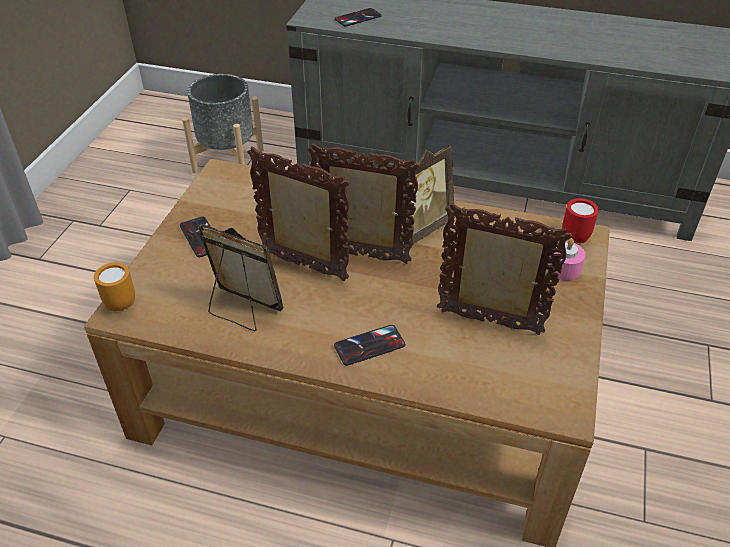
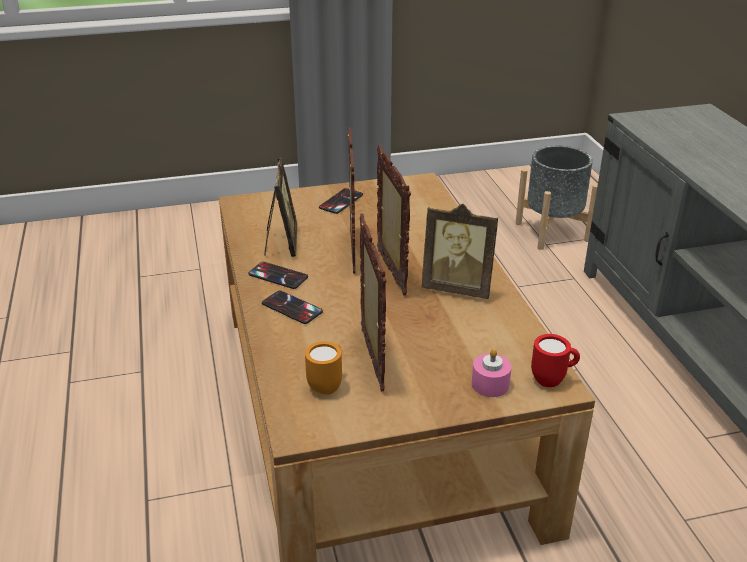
camera: 60 degrees right, 10 degrees down
(119, 301) = (250, 198): orange mug -> orange mug (327, 385)
(358, 18) = (673, 136): phone -> phone (278, 276)

